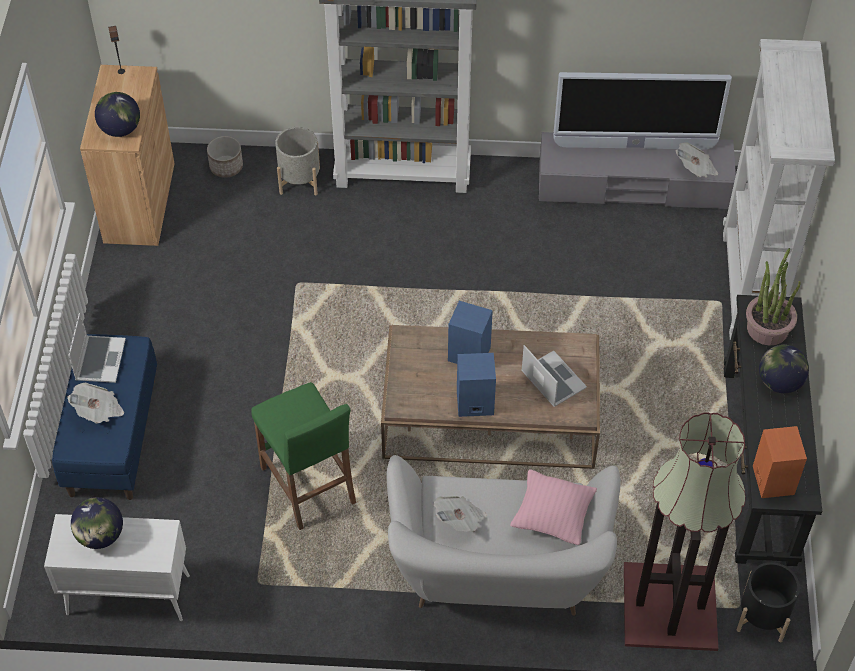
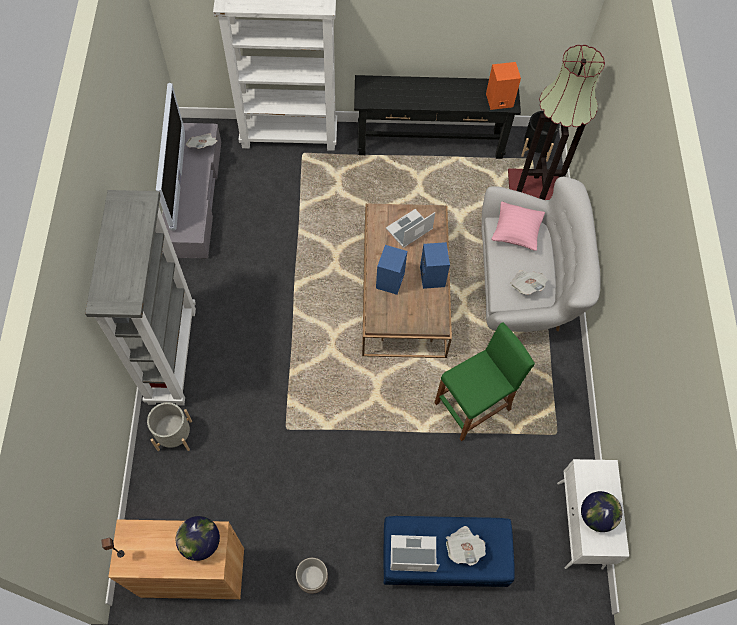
camera: 95 degrees left, 10 degrees up
(226, 166) = (154, 499): planter -> planter (312, 577)
(767, 328) = (381, 94): potted plant -> none
(779, 383) = (425, 91): globe -> none

